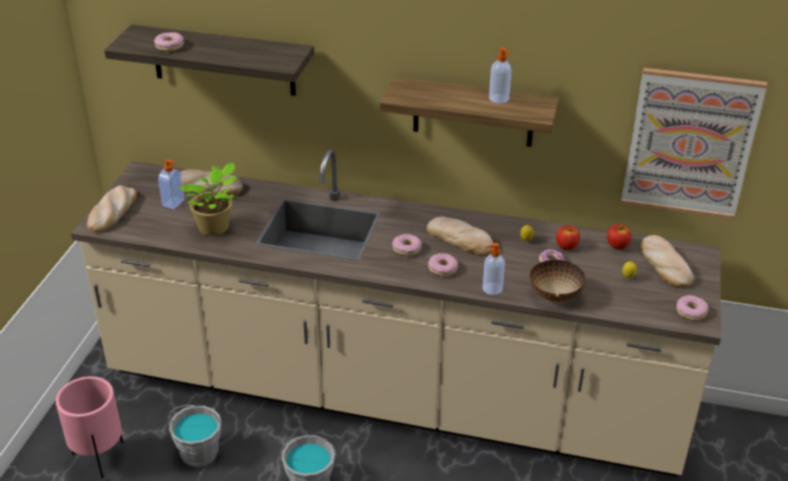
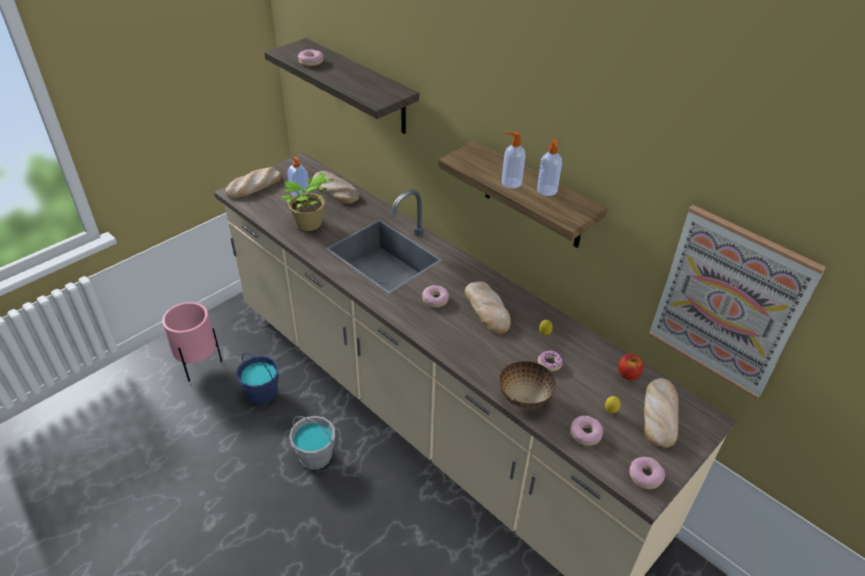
camera: 30 degrees right, 5 degrees up
(199, 453) = (262, 393): grey bucket -> blue bucket
(442, 268) = (448, 329): donut -> donut (585, 434)
(491, 289) = (473, 366): soap dispenser -> soap dispenser (510, 183)
(566, 246) = (577, 355): apple -> none

